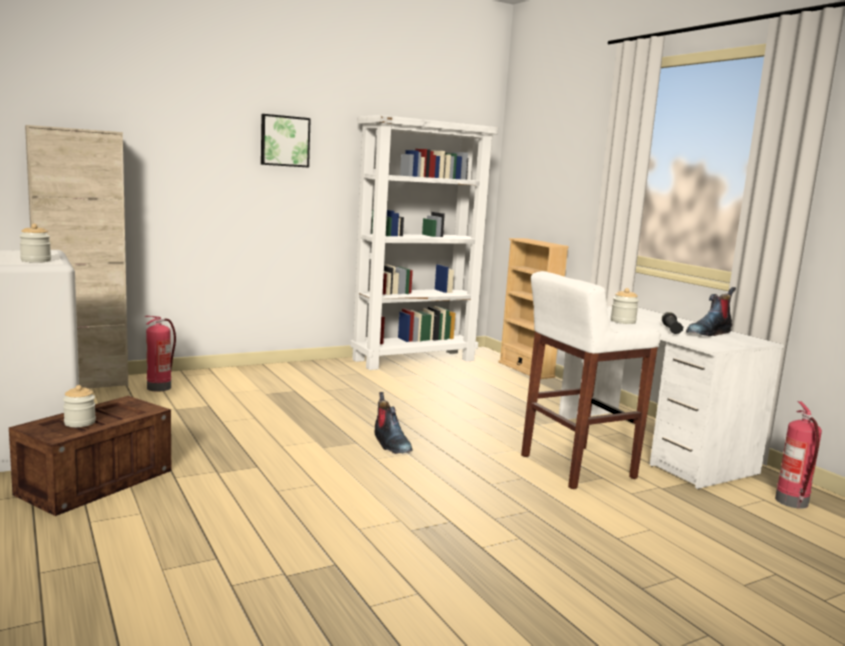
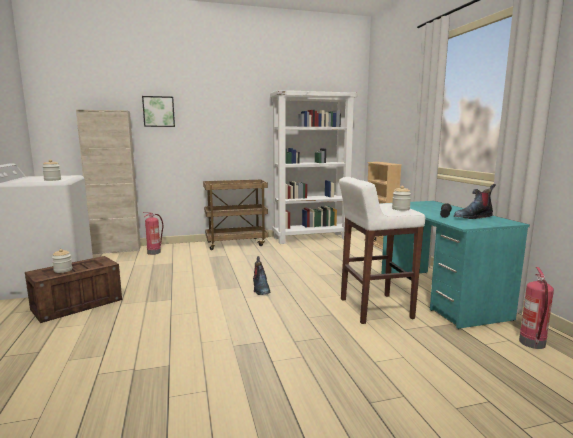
camera: 15 degrees right, 0 degrees up
(284, 141) = (226, 110): picture -> picture (158, 111)
(296, 370) = (236, 243): none -> brown cart
(651, 445) = (439, 296): white desk -> turquoise desk

